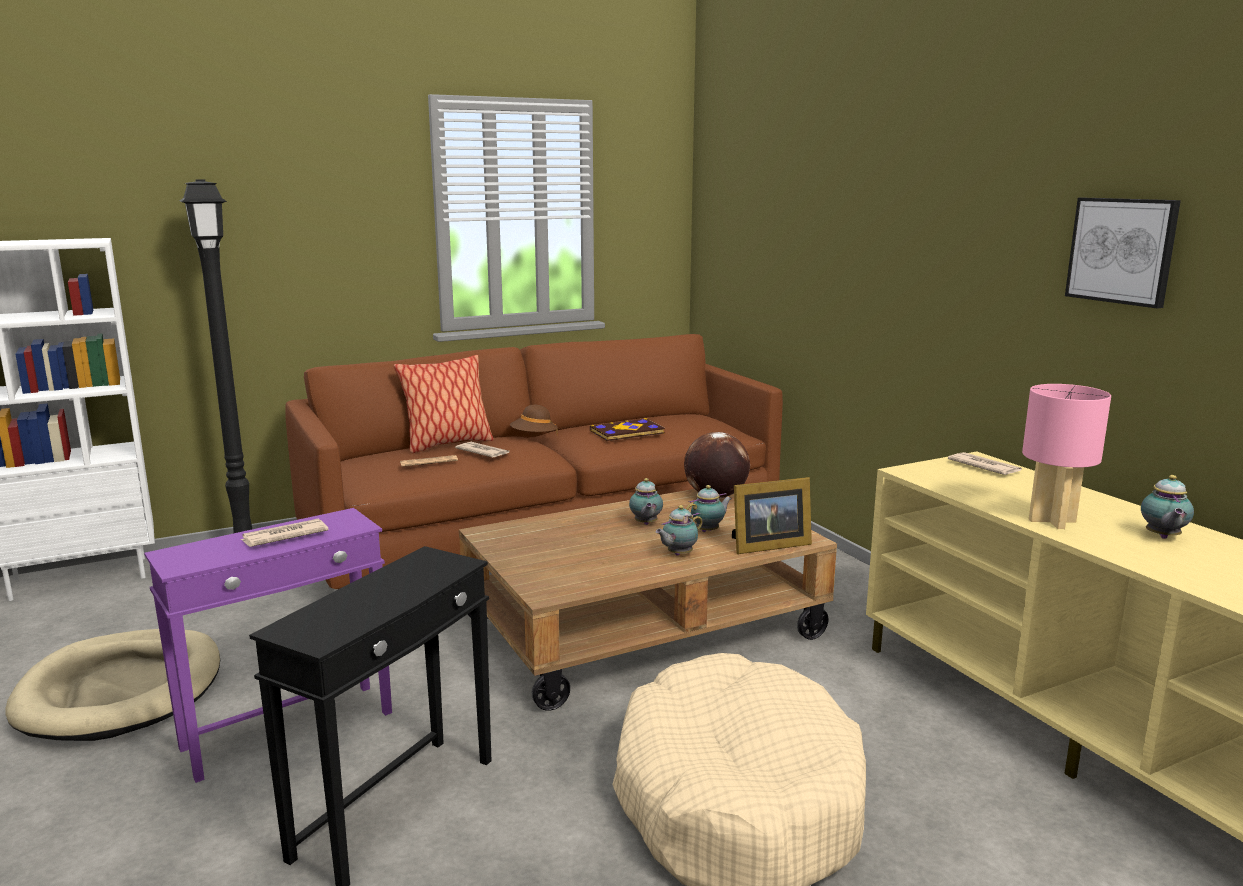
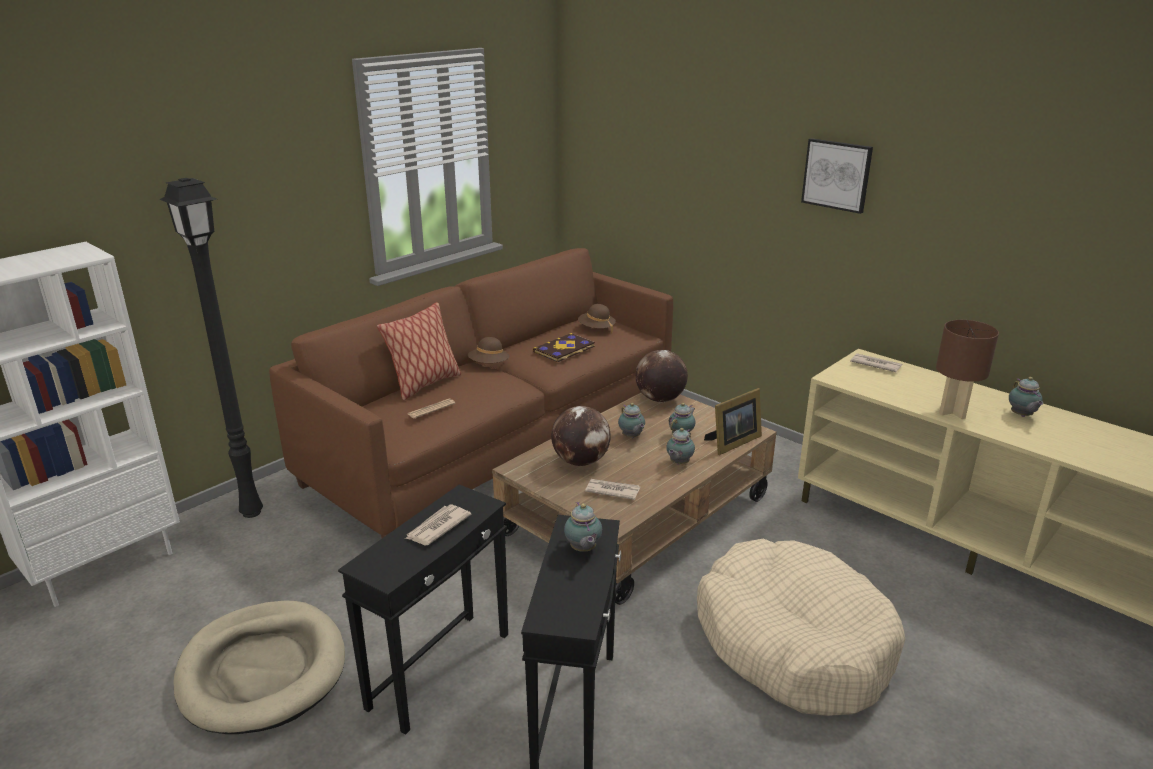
camera: 20 degrees left, 10 degrees up
(290, 730) = (441, 670): purple side table -> black side table
(411, 578) = (583, 549): none -> teapot
(483, 452) = (468, 391): newspaper -> newspaper (612, 490)
(563, 536) = (581, 461): none -> globe
(687, 422) = (596, 329): none -> brown hat
(1051, 520) = (952, 412): pink table lamp -> brown table lamp
(1122, 250) = (979, 215): picture -> picture (837, 175)

